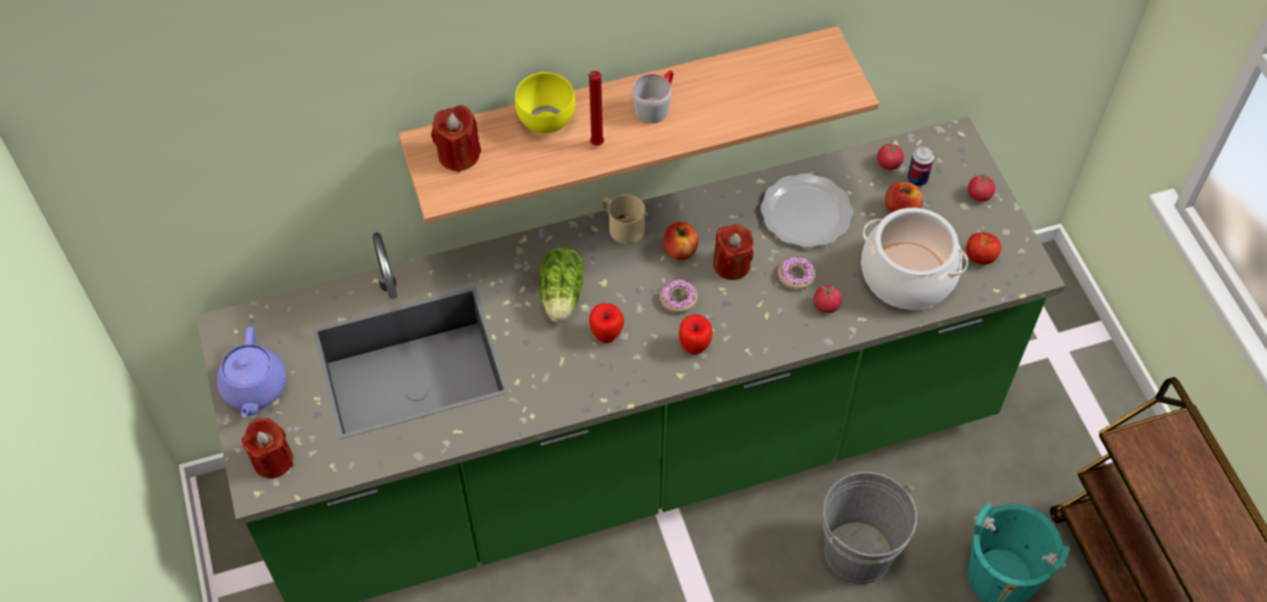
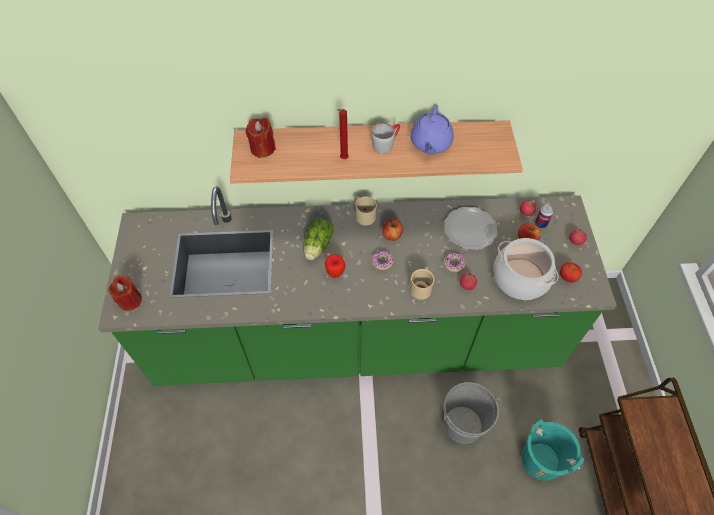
camera: 15 degrees right, 0 degrees up
(254, 389) = (136, 259): purple teapot -> purple teapot (430, 143)
(544, 121) = (318, 140): yellow bowl -> none
(694, 347) = (383, 291): apple -> none
(731, 265) = (418, 249): red candle -> none
(754, 325) = (421, 287): none -> beige mug

